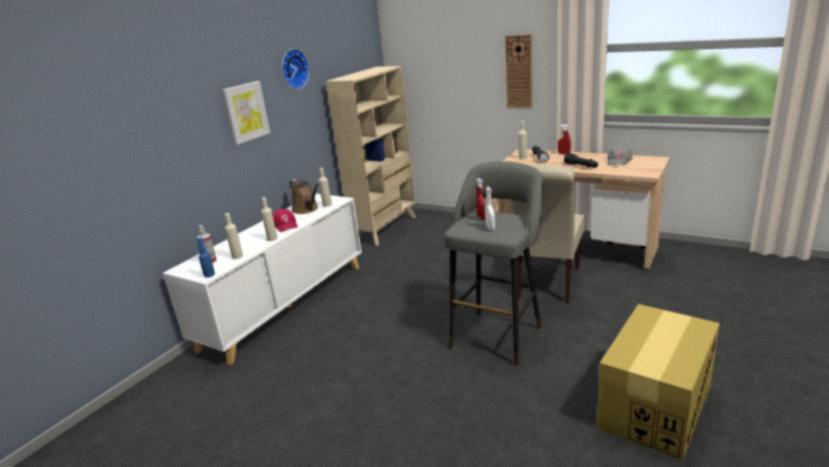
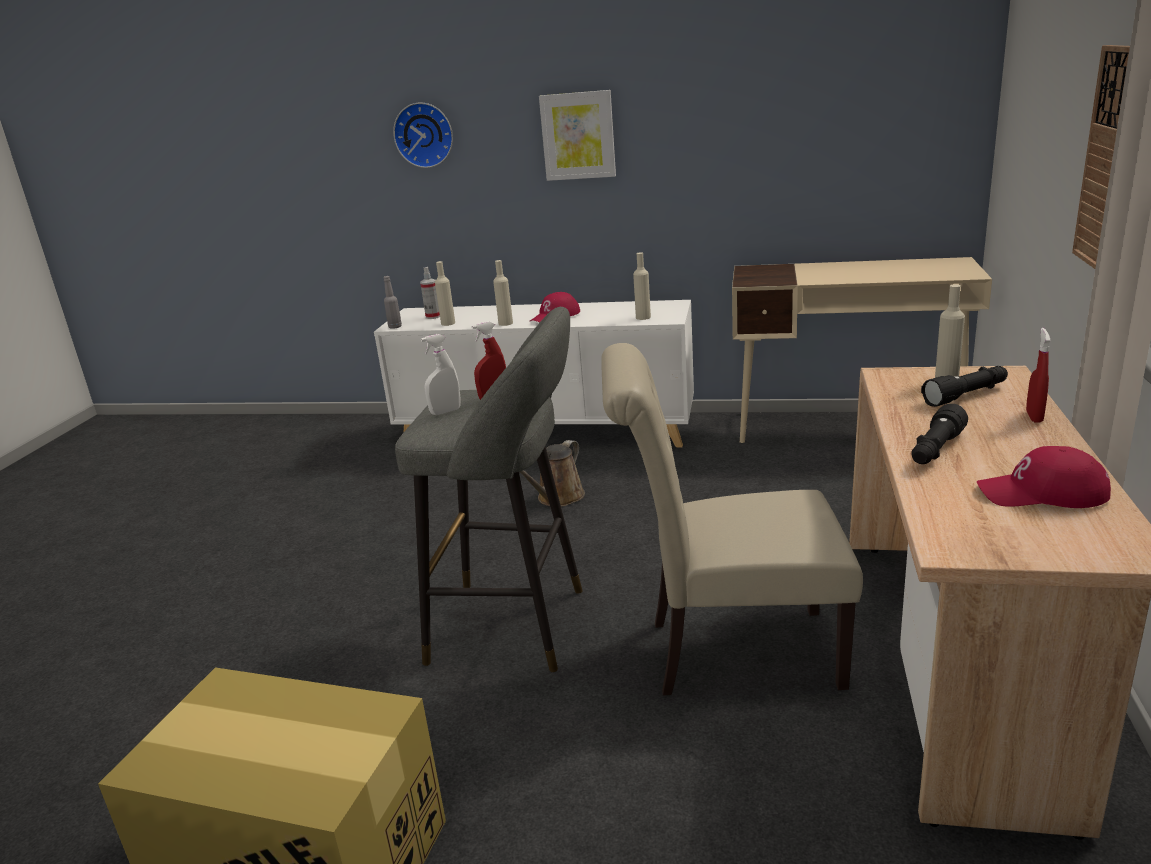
camera: 70 degrees right, 0 degrees up
(209, 275) = (395, 327): blue bottle -> grey bottle
(293, 69) = (697, 78): wall clock -> wall clock (424, 135)
(306, 209) = (618, 312): brown watering can -> brown watering can (558, 498)
(386, 228) = (848, 426): beige bookcase -> beige desk
(619, 161) = (1042, 493): grey cap -> red cap

